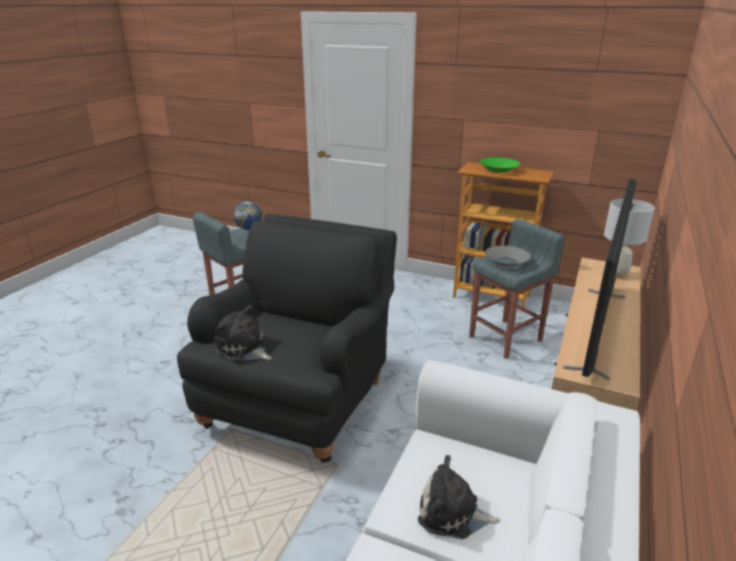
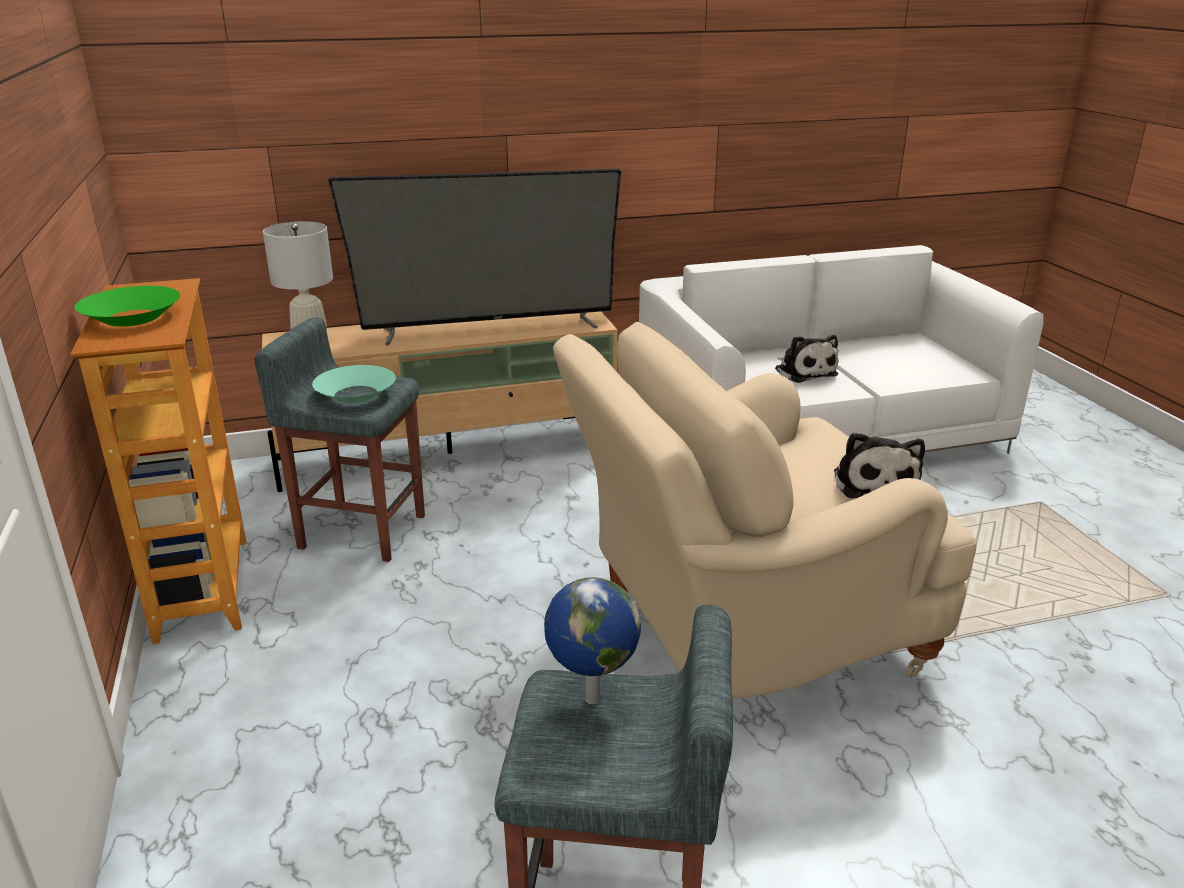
camera: 130 degrees left, 0 degrees up
(300, 398) = (740, 634): black armchair -> beige armchair
(506, 262) = (356, 394): grey bowl -> turquoise bowl

